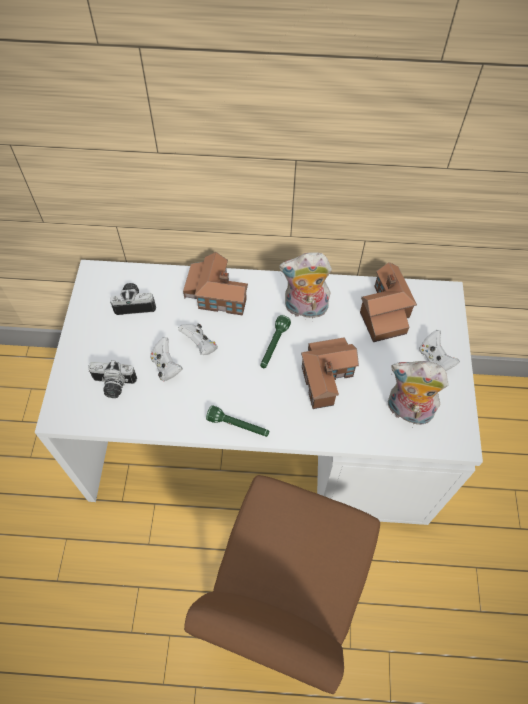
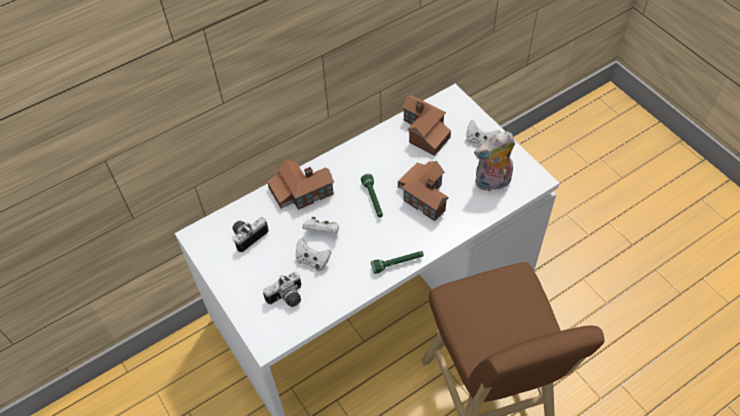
camera: 35 degrees left, 5 degrees down
(304, 309) = (371, 163): plush toy -> none

